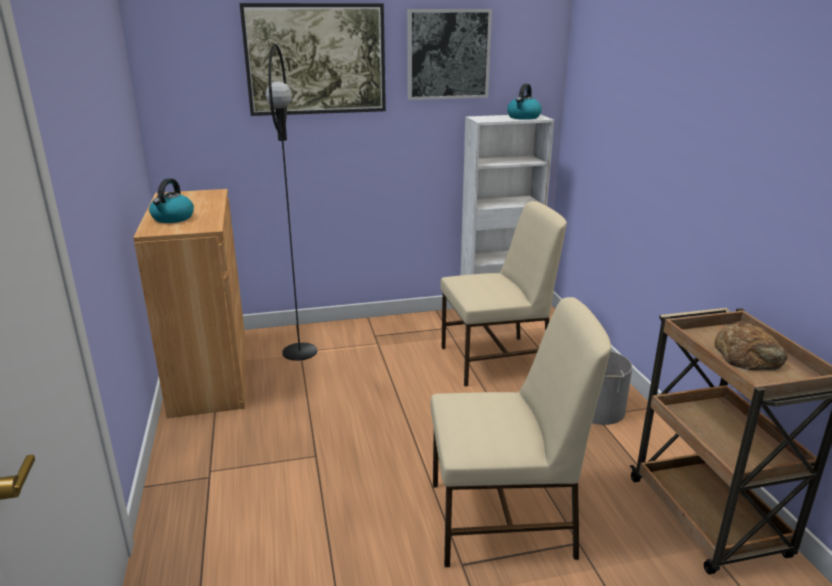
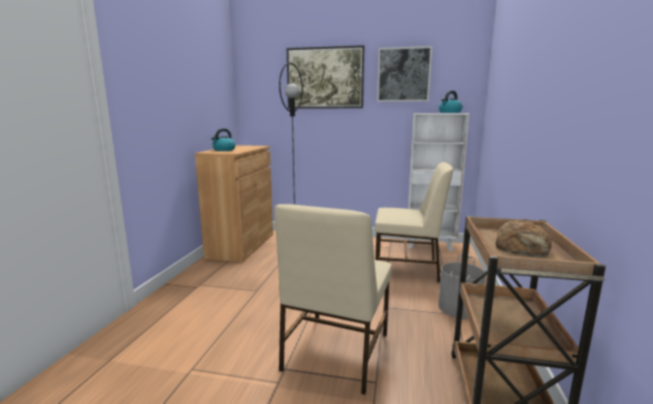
camera: 25 degrees right, 10 degrees down
(504, 520) = (335, 352): beige chair -> beige chair turned 90 degrees clockwise

